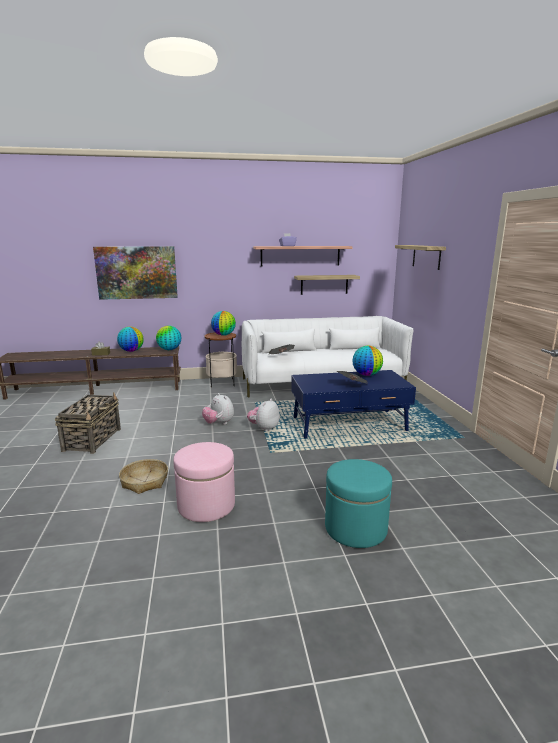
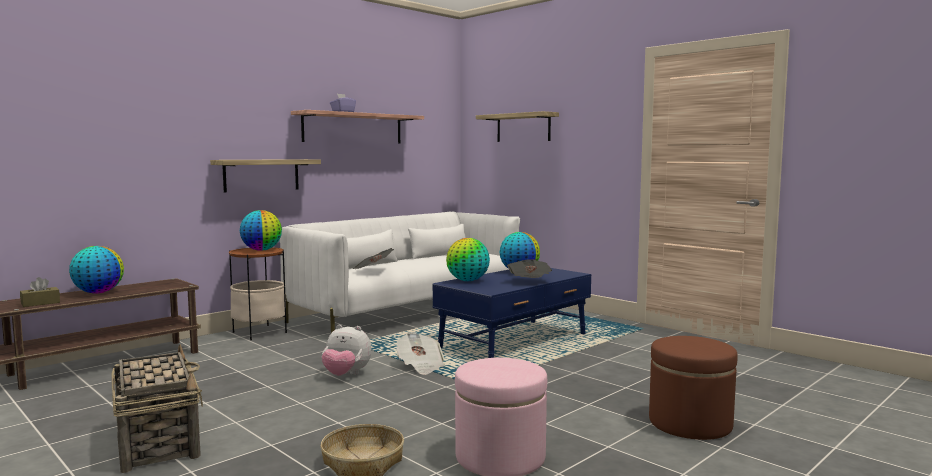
camera: 35 degrees left, 10 degrees down
(136, 272) = (98, 148): picture -> none
(169, 350) = (171, 283): globe -> globe (468, 281)
(264, 428) = (420, 366): plush toy -> newspaper
(324, 284) = (384, 170): shelf -> shelf (261, 175)
(355, 528) = (690, 423): turquoise ottoman -> brown ottoman

